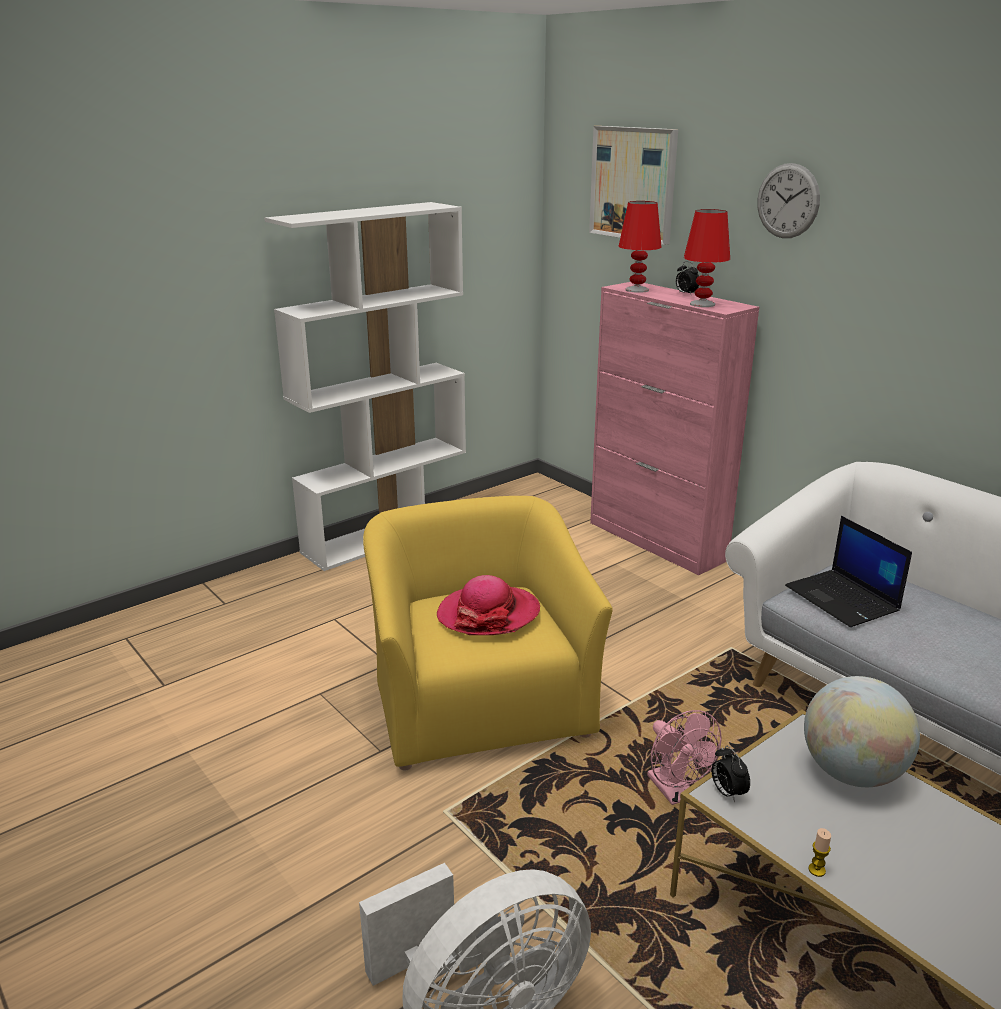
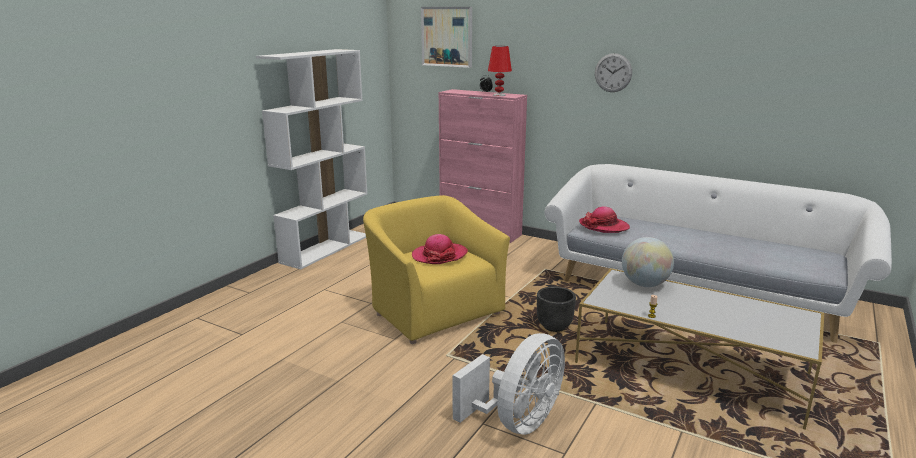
camera: 20 degrees left, 5 degrees down
(637, 290) = (459, 92): red table lamp -> none
(676, 793) = (554, 327): pink fan -> black planter
(727, 792) = (598, 299): alarm clock -> none
(788, 201) = (537, 39): wall clock -> wall clock (613, 72)
(843, 599) = (603, 226): laptop -> hat

